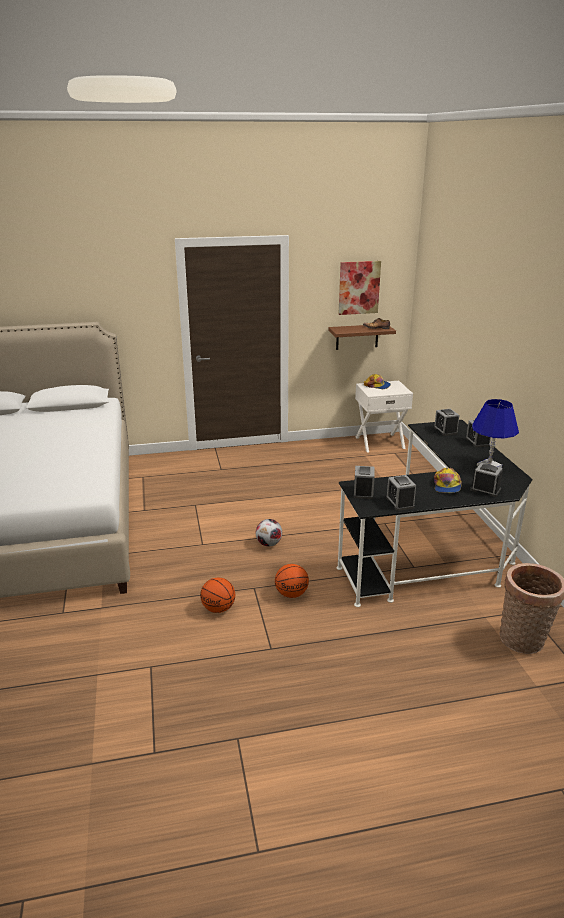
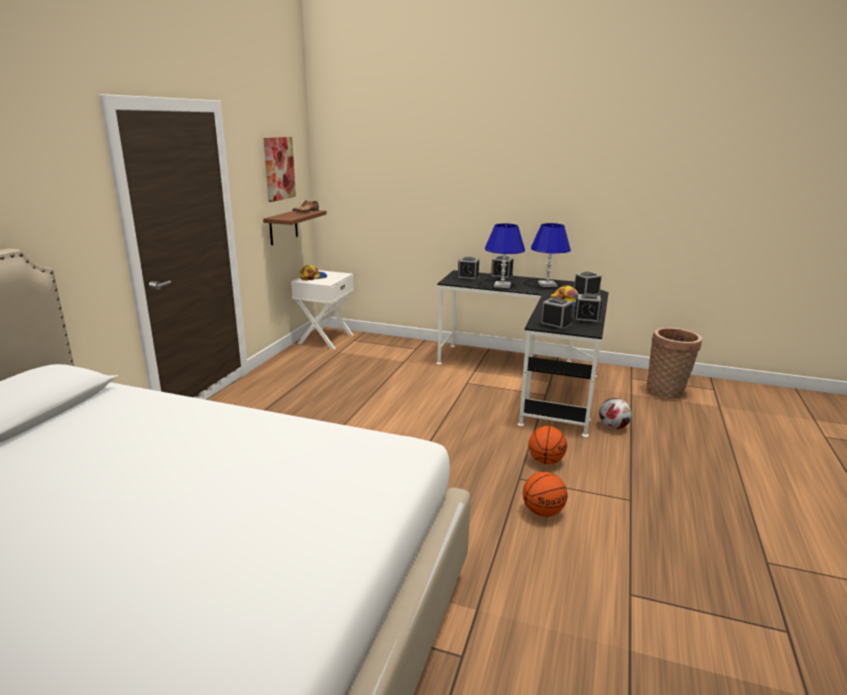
camera: 60 degrees left, 5 degrees down
(269, 544) = (444, 445): football -> football (613, 427)
(448, 448) = (502, 285): none -> blue table lamp

